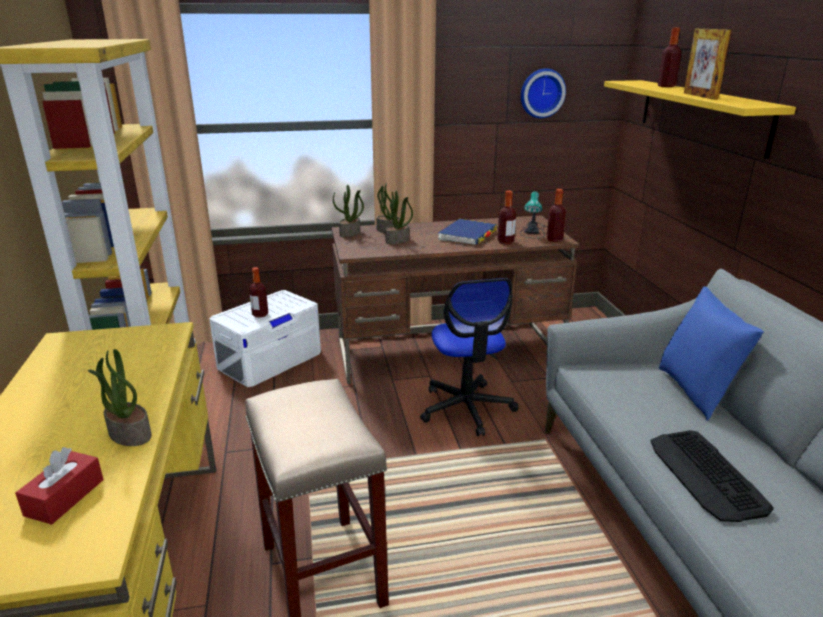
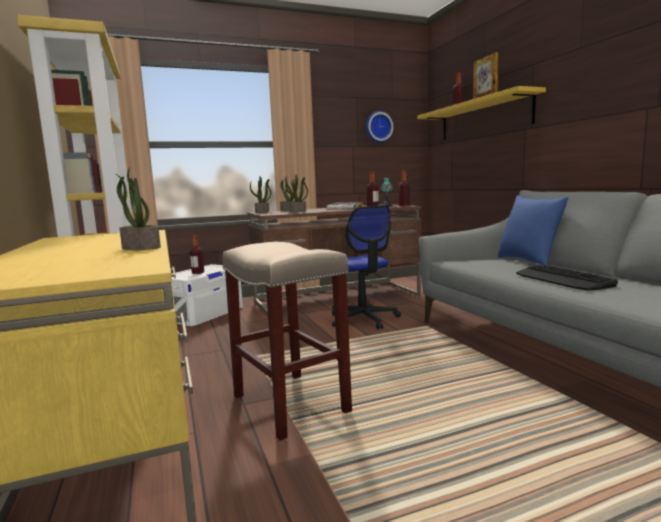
camera: 10 degrees left, 15 degrees down
(65, 497) = (98, 261): red tissue box -> none

